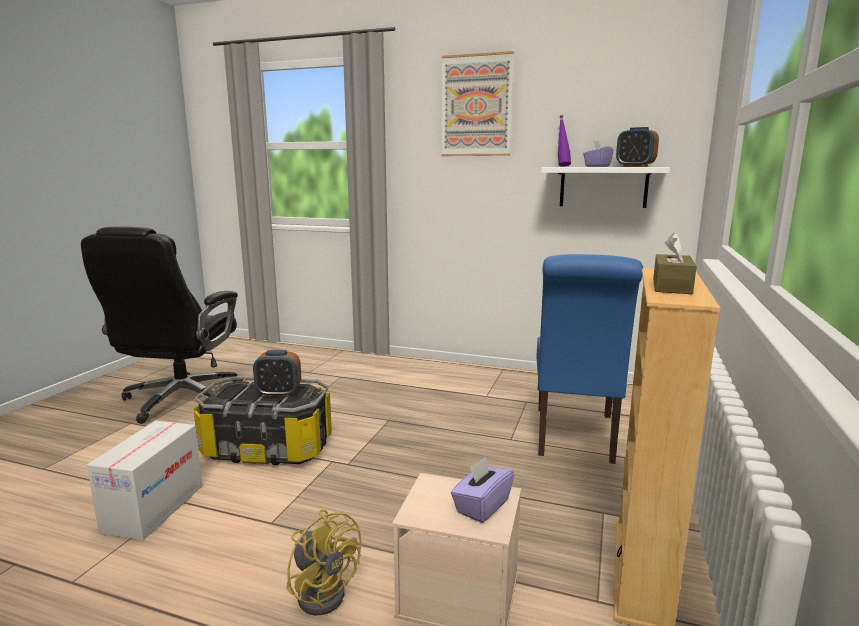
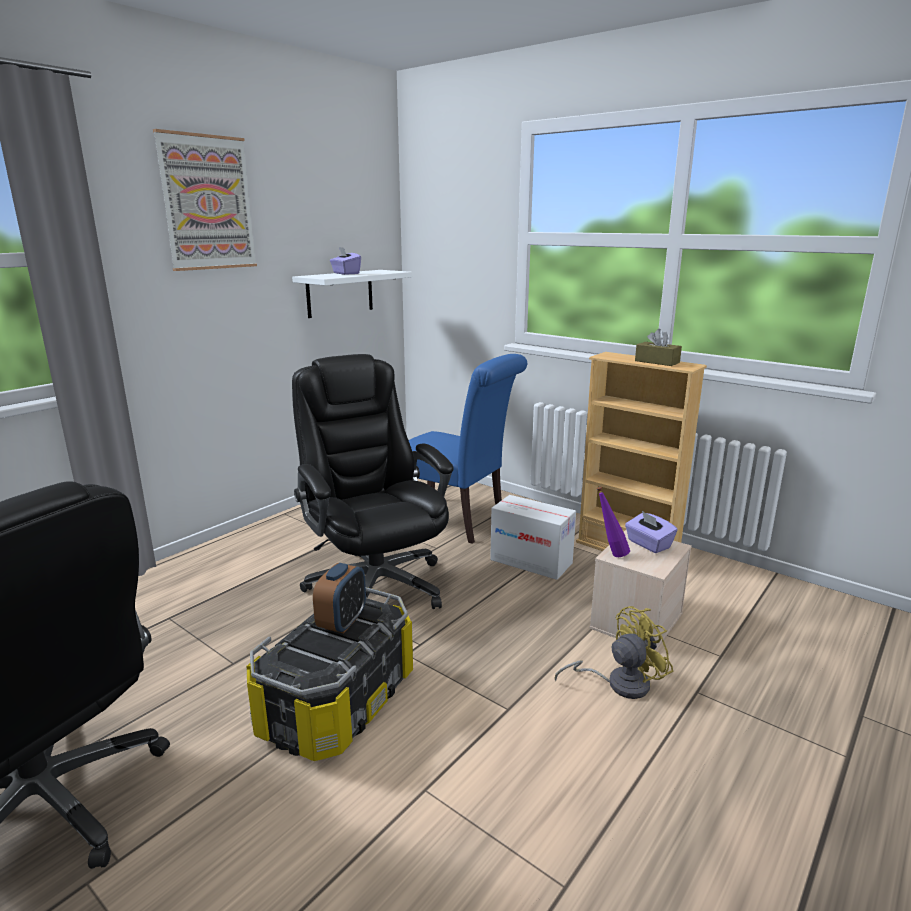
camera: 70 degrees left, 5 degrees up
(154, 508) = (430, 816): cardboard box -> cardboard box (531, 561)
(424, 427) = (375, 584): none -> black office chair
(562, 166) = (316, 275): purple bottle -> purple bottle (610, 554)
(635, 166) = (373, 271): alarm clock -> none

